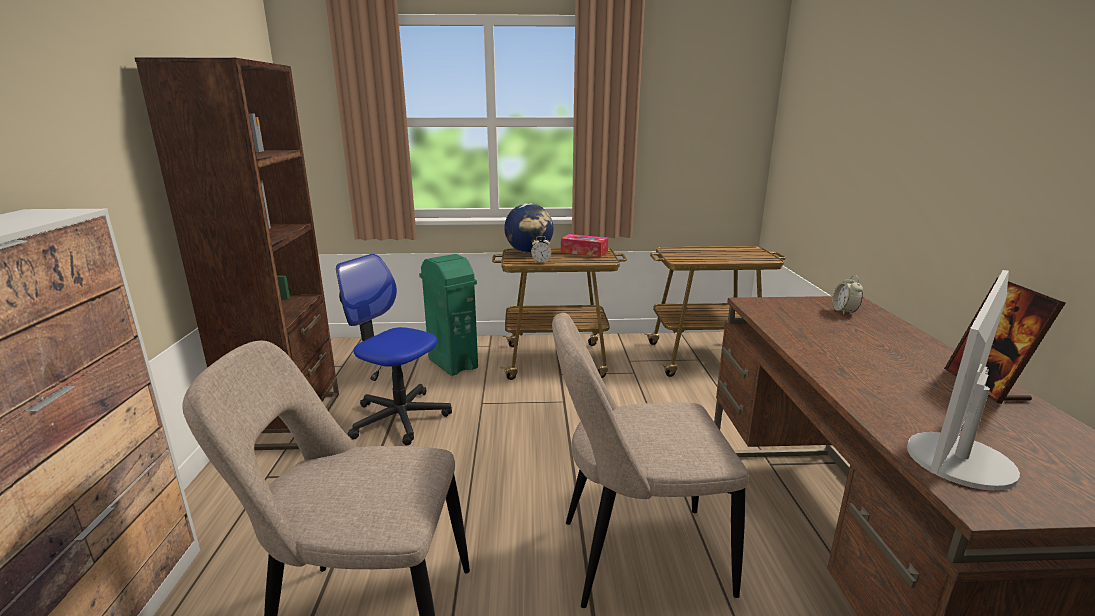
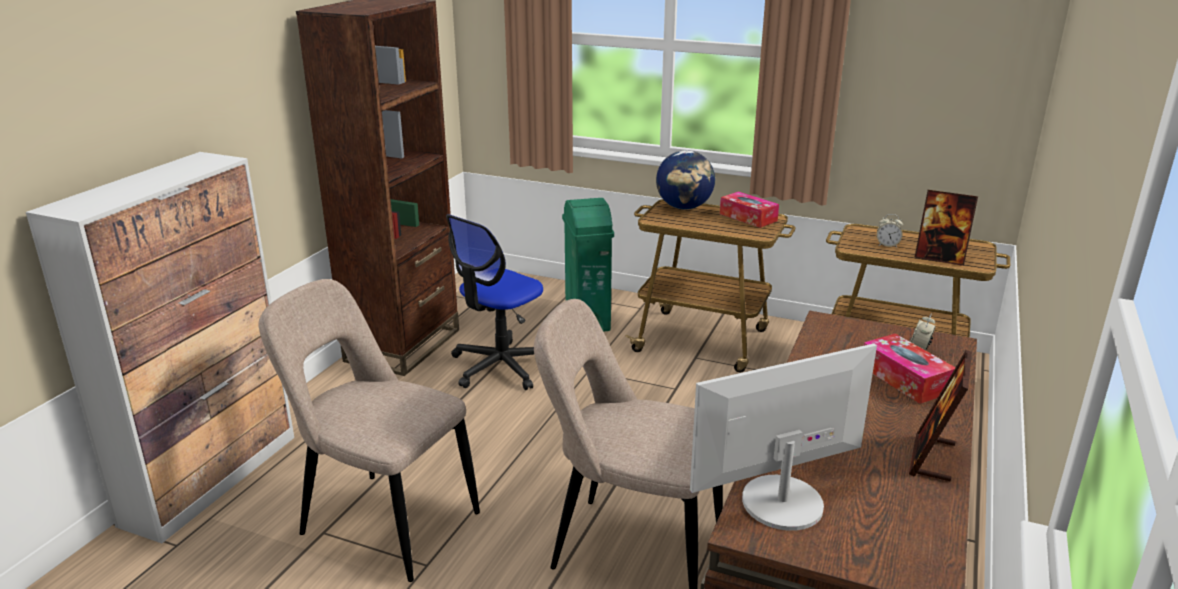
camera: 25 degrees right, 5 degrees up
(399, 418) = (500, 366): office chair -> office chair turned 105 degrees counterclockwise
(541, 262) = (683, 224): alarm clock -> alarm clock (887, 245)
(740, 259) = (940, 258): none -> picture frame
(866, 331) = (905, 379): none -> tissue box

